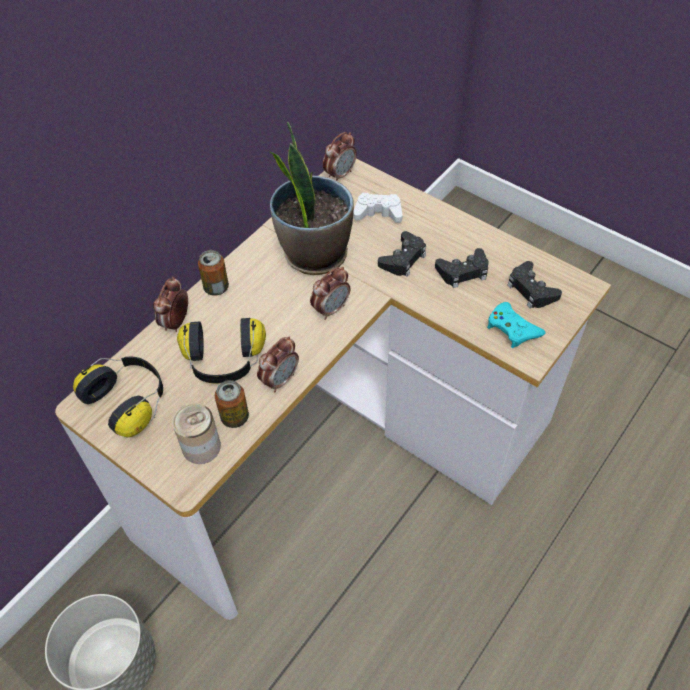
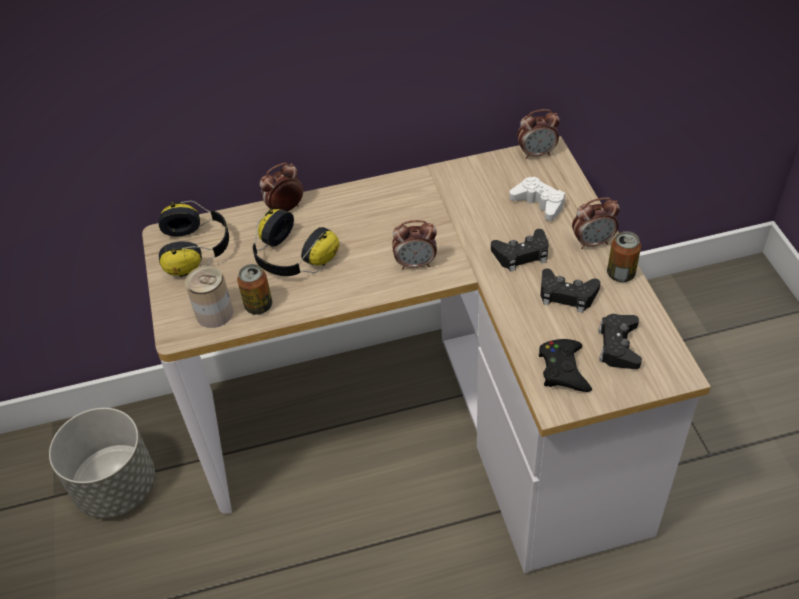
camera: 40 degrees right, 5 degrees down
(216, 287) = (341, 197): can -> can (621, 274)
(280, 380) = (319, 297): alarm clock -> alarm clock (593, 242)
(314, 253) = (447, 210): potted plant -> none
(512, 328) = (563, 370): turquoise game controller -> black game controller

